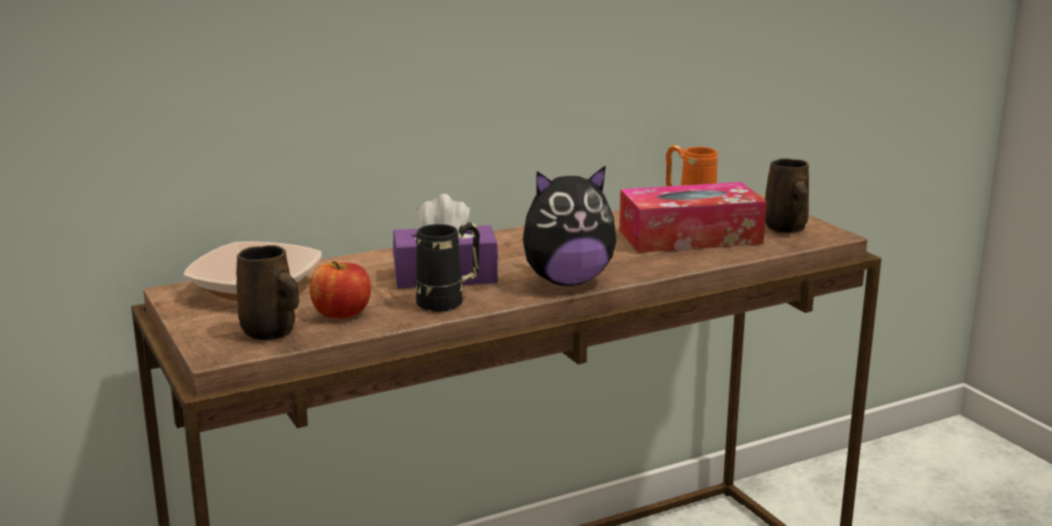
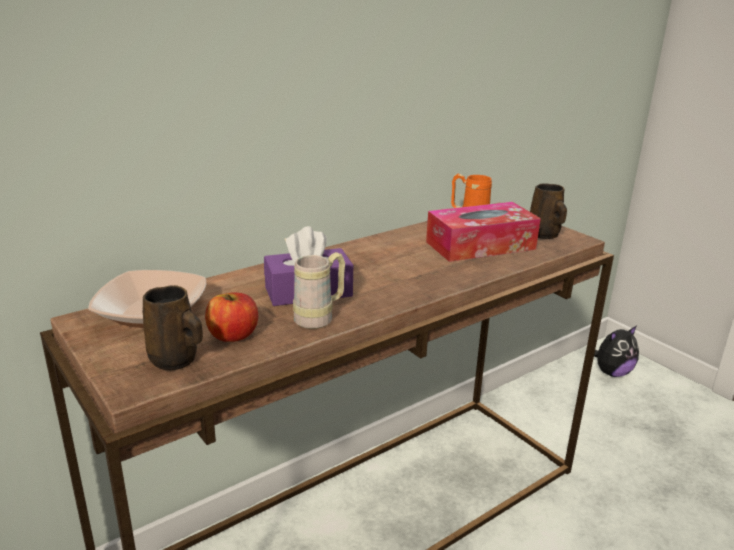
camera: 10 degrees left, 5 degrees up
(449, 302) = (320, 318): black mug -> beige mug
(567, 281) = (406, 291): plush toy -> plush toy (611, 372)

